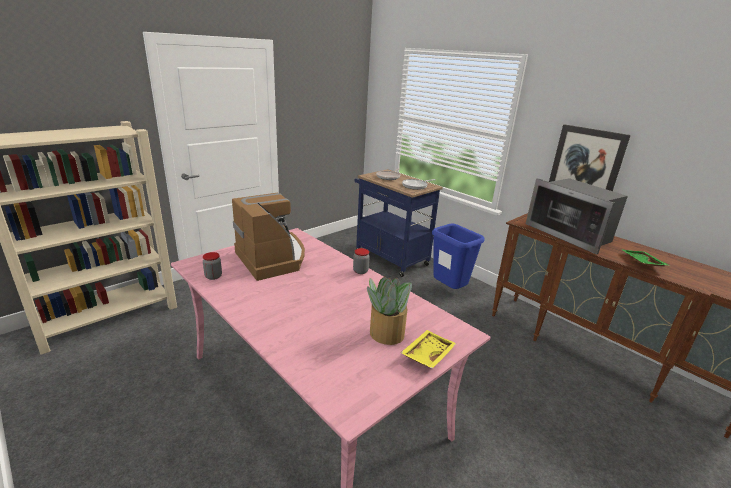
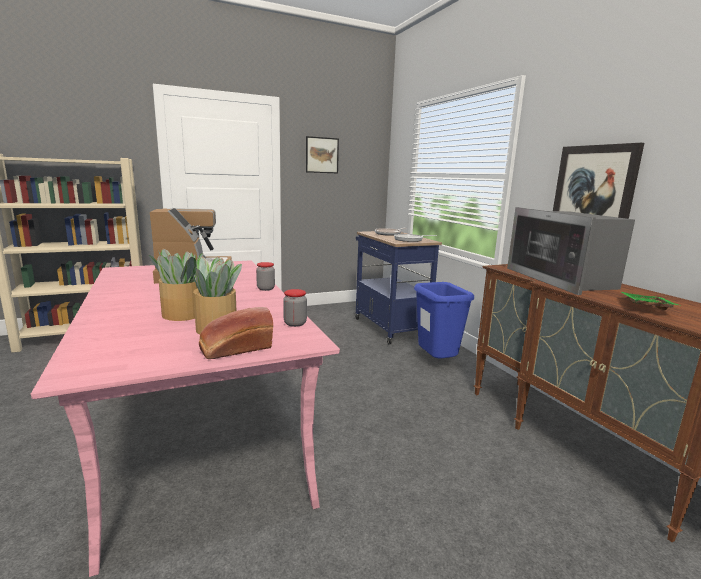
camera: 20 degrees right, 10 degrees down
(213, 276) = (121, 277): jar -> jar (295, 323)
(312, 97) = (322, 155): none -> picture
(338, 321) = (182, 315): none -> potted plant
(427, 354) = (235, 349): yellow tray -> bread

